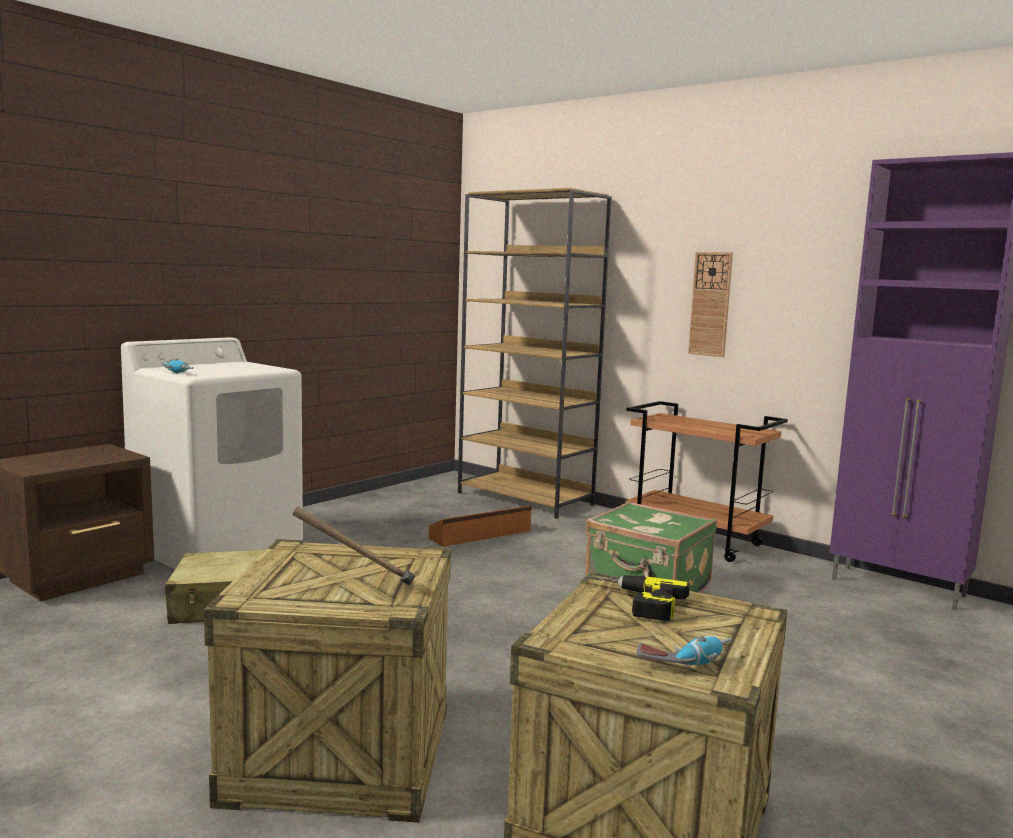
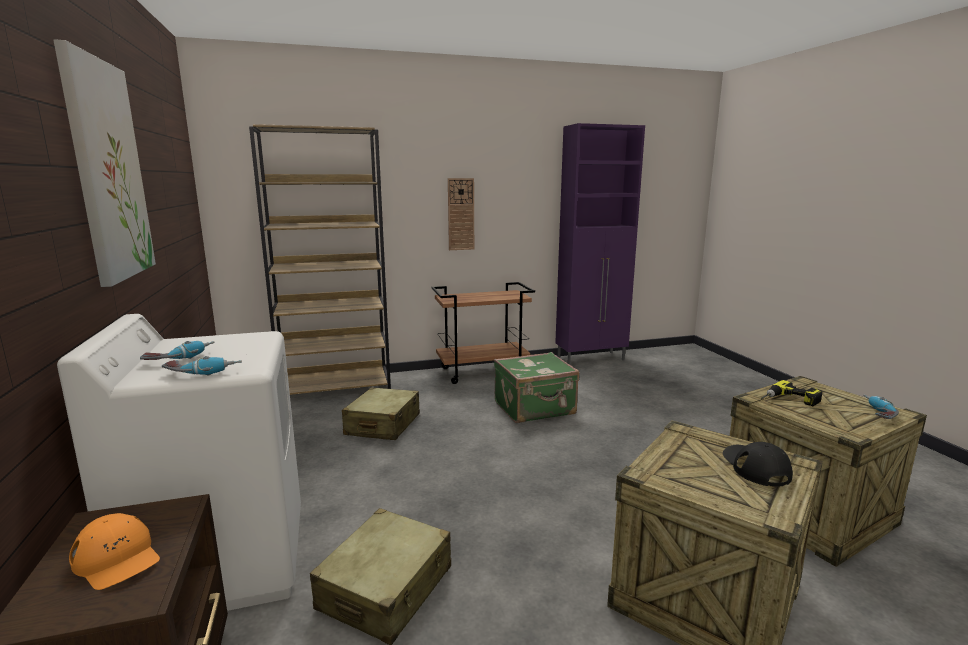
camera: 55 degrees left, 5 degrees up
(67, 459) = (117, 559): none -> orange cap
(204, 367) = (180, 358): none -> power drill
(258, 231) = (108, 171): none -> picture
(360, 588) = (755, 467): hammer -> black cap
(481, 535) = (383, 425): brown storage box -> beige suitcase

